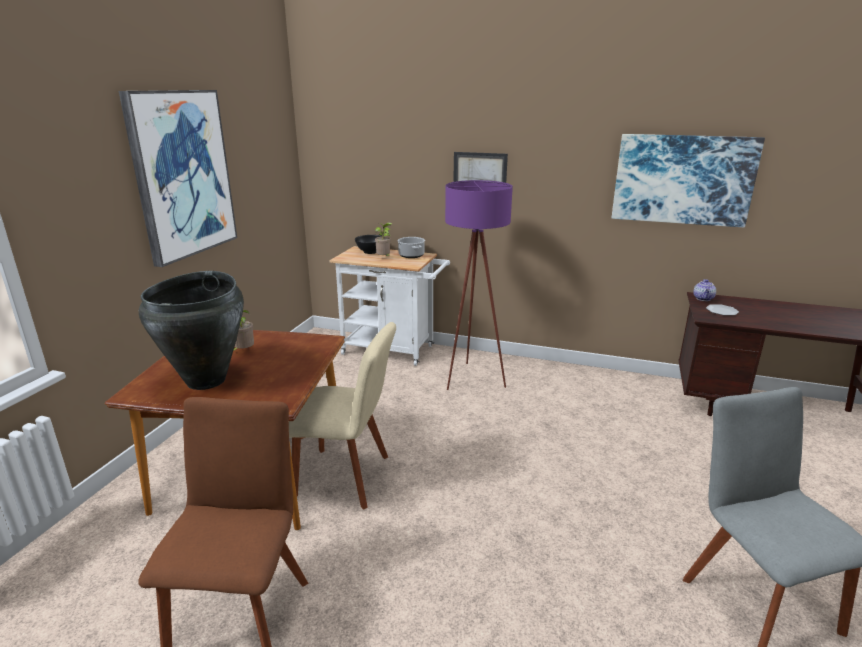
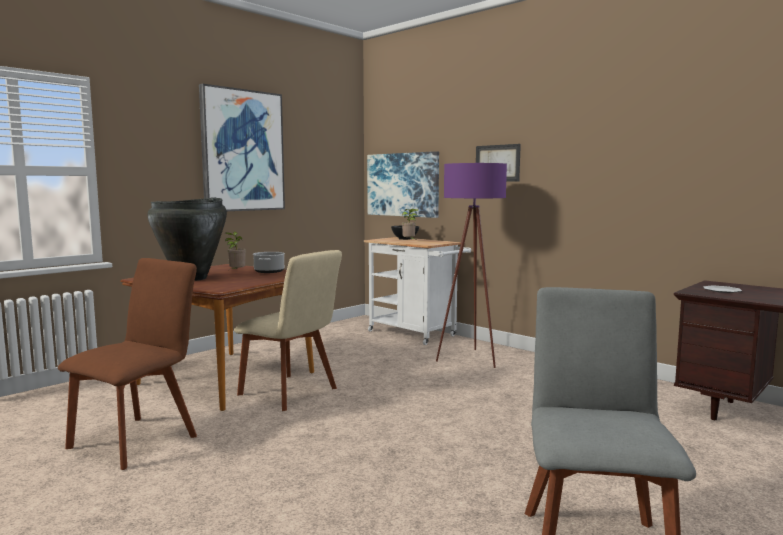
camera: 25 degrees right, 15 degrees down
(411, 255) = (435, 241): cooking pot -> cooking pot (269, 271)
(682, 179) = (687, 155): picture -> picture (402, 184)
(703, 299) = (715, 284): teapot -> none

